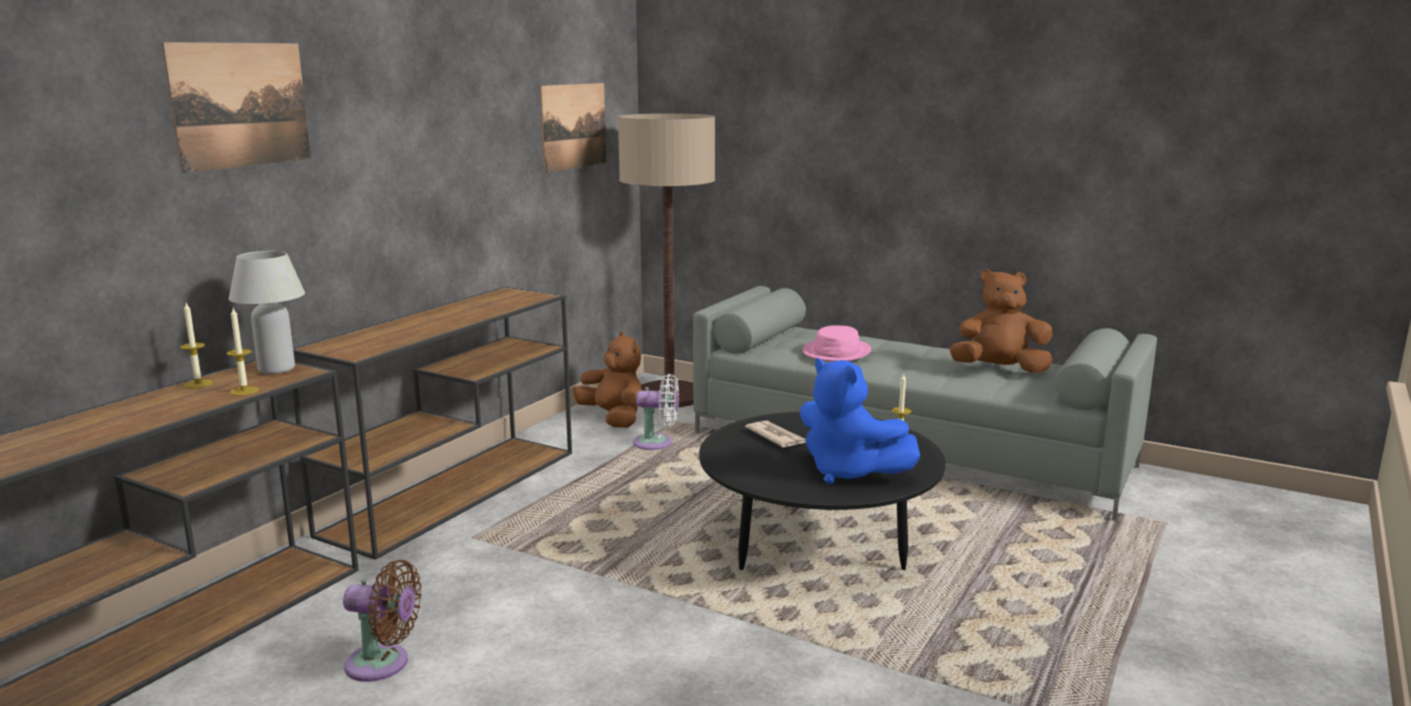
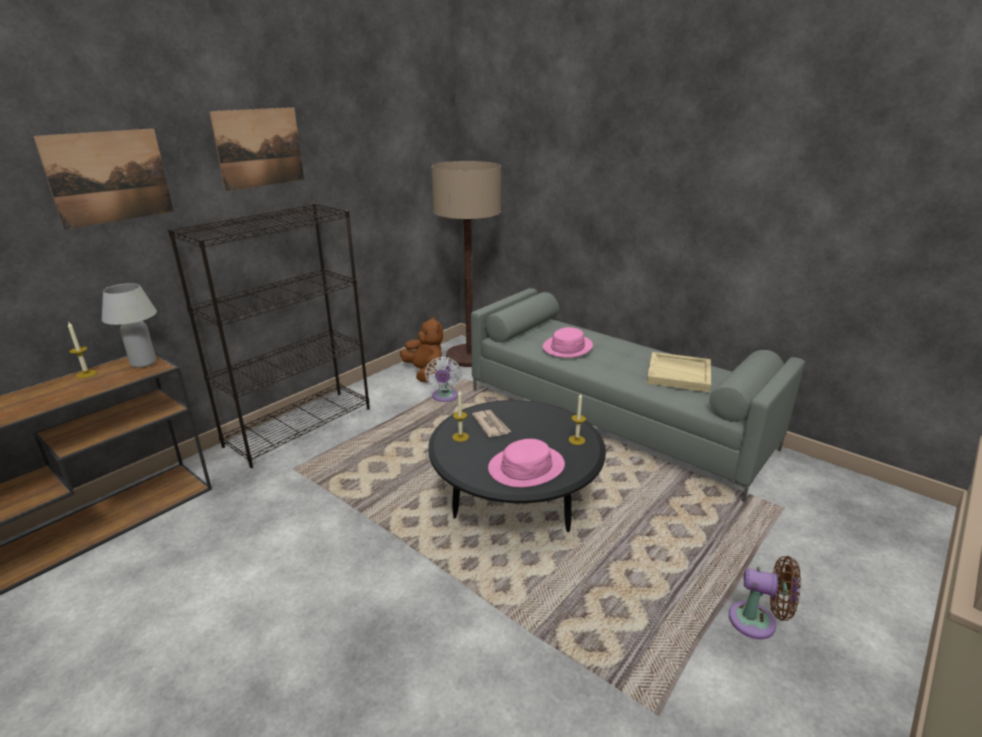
camera: 10 degrees right, 10 degrees up
(244, 391) = (108, 384): candle -> candle (460, 437)
(383, 664) = (190, 574): brown fan -> brown fan (757, 622)
(455, 490) = (300, 426): brown console table -> black bookcase
(573, 126) = (400, 172): picture -> picture (259, 148)
(657, 443) = (444, 397): white fan -> white fan turned 75 degrees clockwise
(848, 472) = (526, 467): blue plush toy -> pink hat
(999, 370) = (679, 374): brown plush toy -> beige tray

